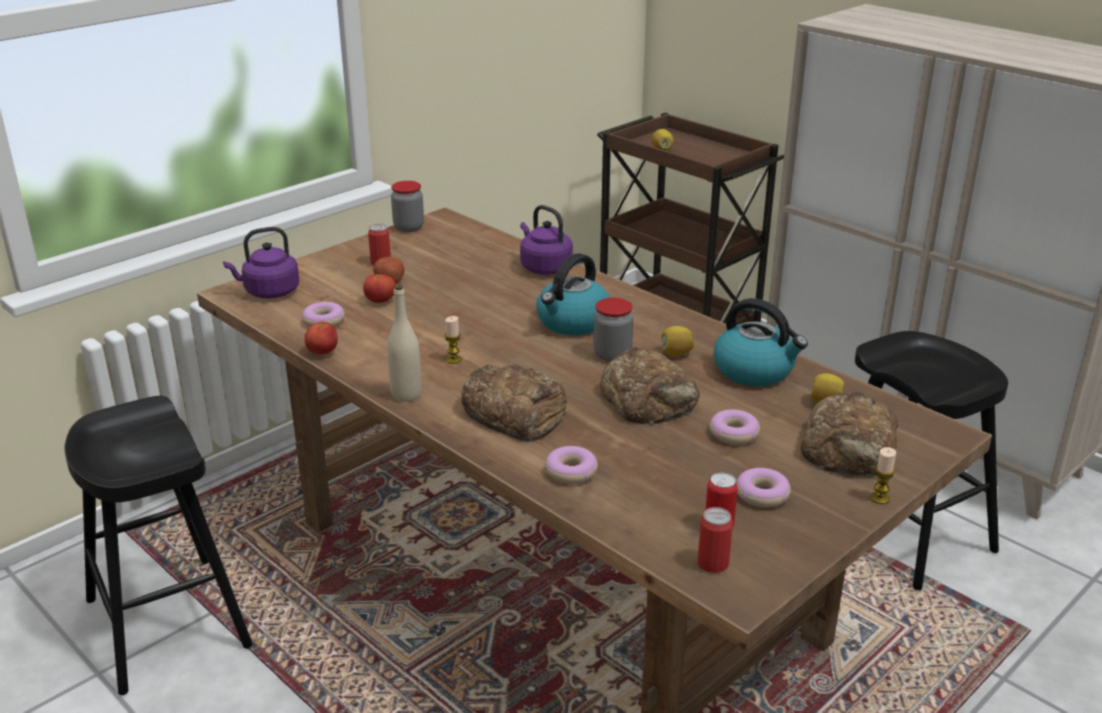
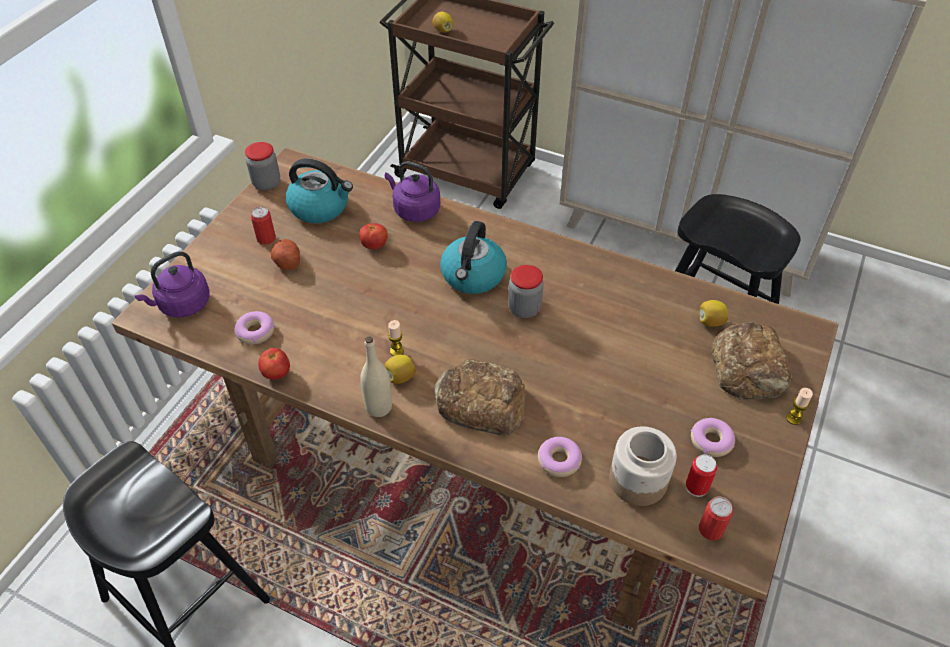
camera: 20 degrees left, 20 degrees up
(380, 301) = (293, 291): tomato -> tomato (374, 245)
(649, 398) = (578, 353): bread -> none
(650, 506) = (637, 481): none -> jar
(676, 353) = (573, 293): lemon -> lemon (400, 377)
(734, 433) = (660, 377): donut -> none
(755, 370) = (642, 297): kettle -> kettle (320, 207)

